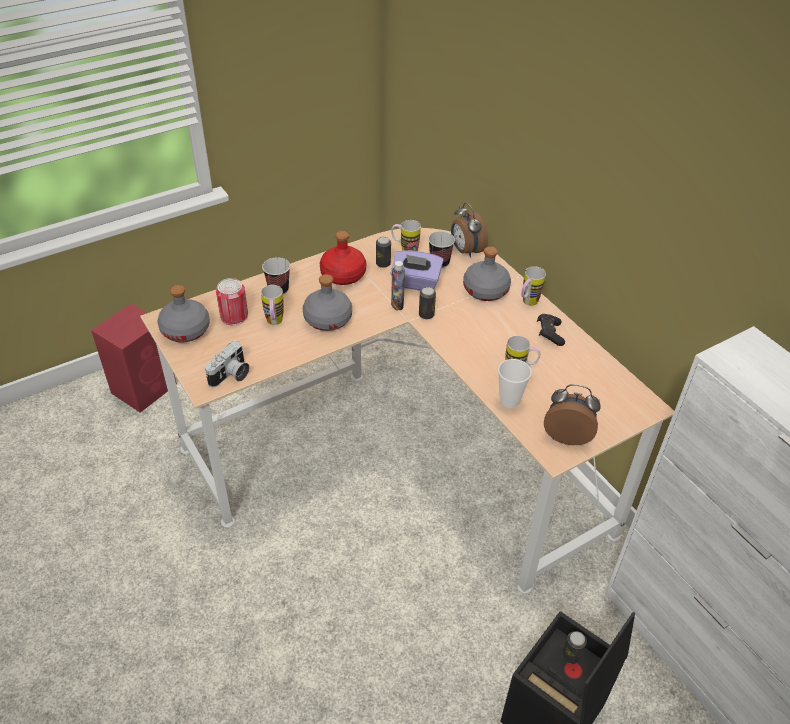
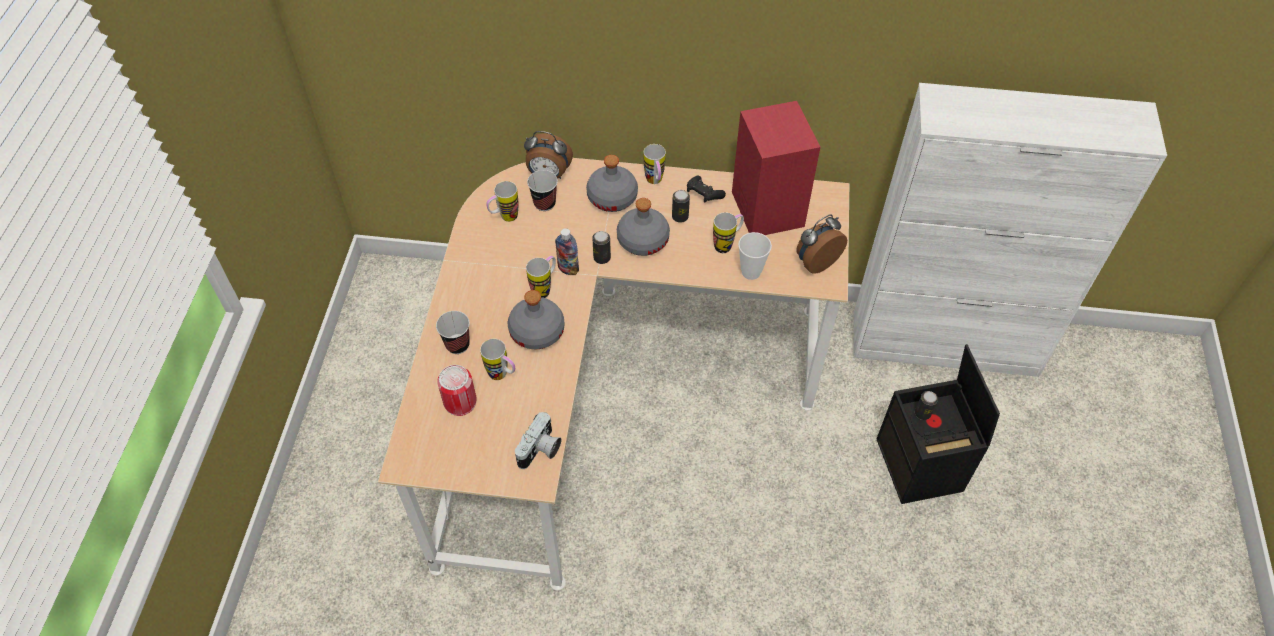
camera: 50 degrees left, 10 degrees up
(145, 388) = (314, 560): red speaker -> red speaker (767, 207)
(186, 330) = (440, 453): grey bottle -> grey bottle (642, 240)
(231, 375) = (540, 450): camera -> camera turned 45 degrees clockwise
(342, 275) = (487, 283): red bottle -> none
(368, 302) = (545, 288): none -> mug
(383, 263) = (503, 243): can -> can (680, 217)
(416, 283) = (554, 238): purple tissue box -> none

